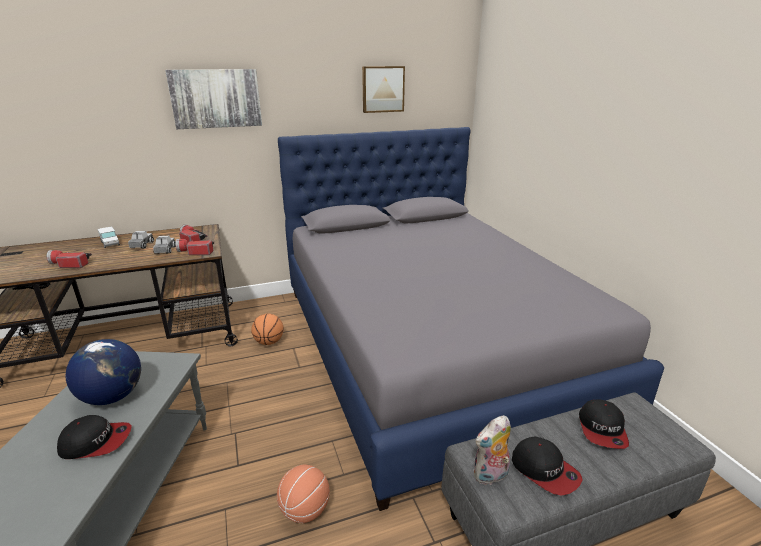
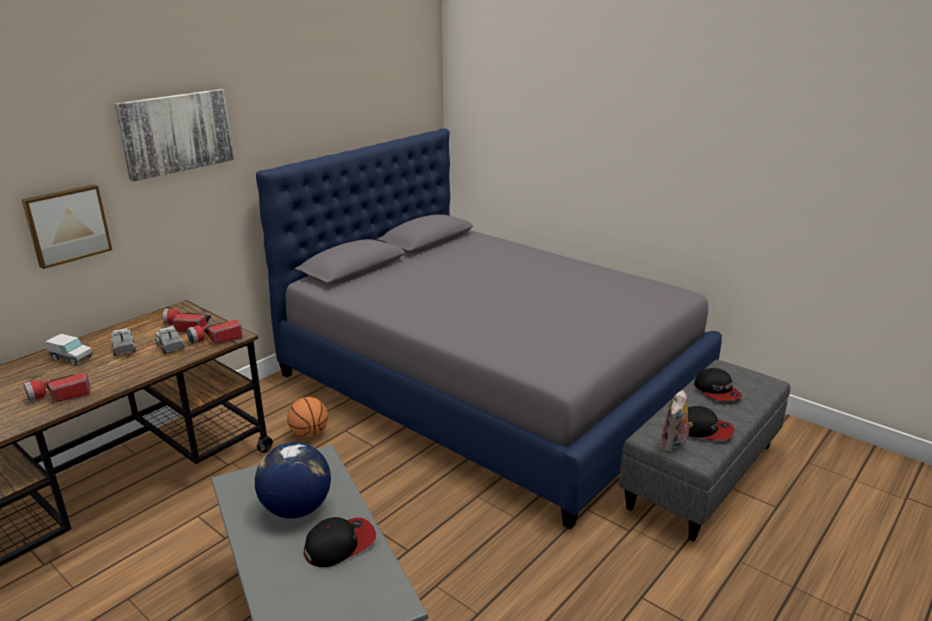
camera: 30 degrees left, 0 degrees up
(305, 510) = (509, 555): basketball -> none
(382, 89) = (356, 95): picture -> picture (67, 225)

